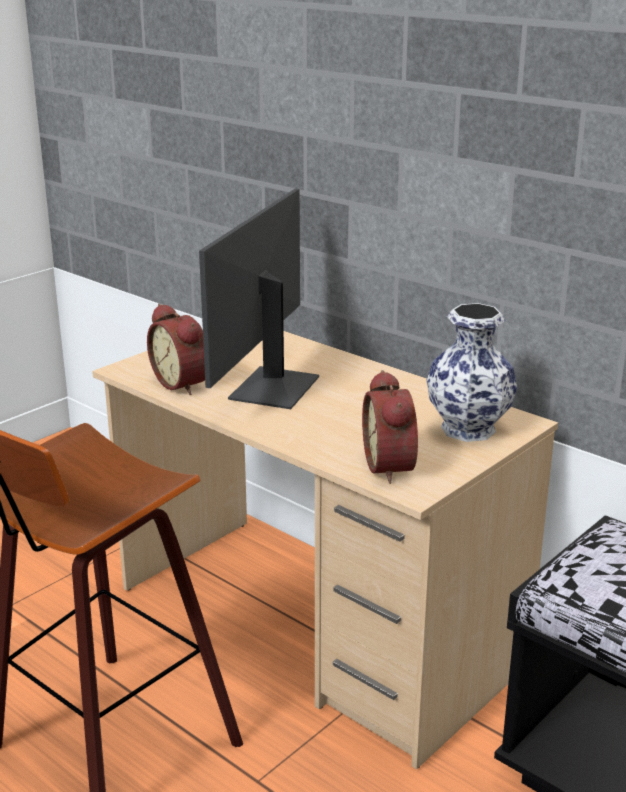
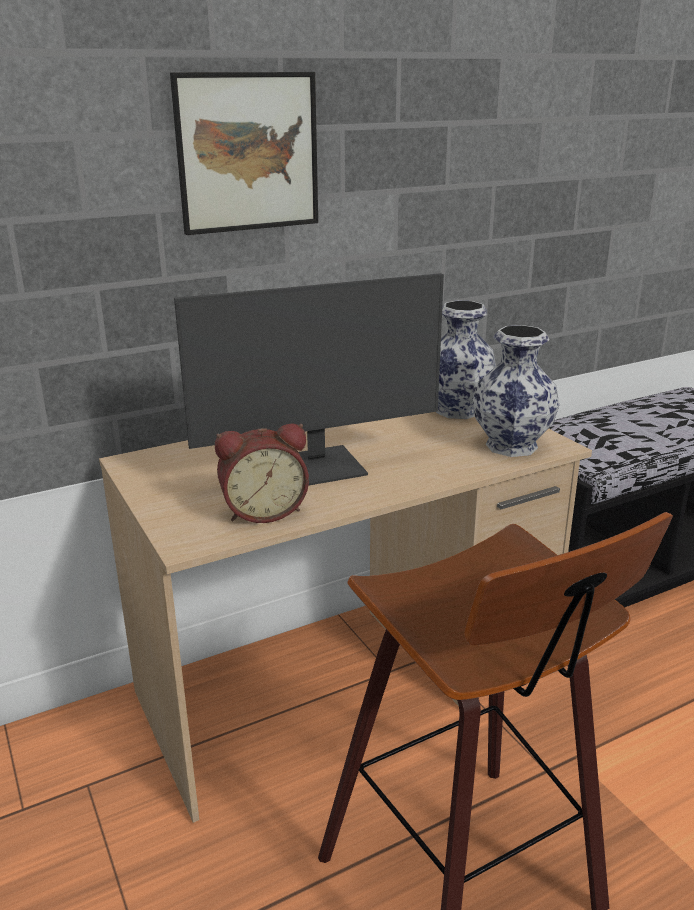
camera: 70 degrees left, 0 degrees up
(271, 387) = (315, 468): monitor -> monitor turned 60 degrees counterclockwise
(367, 100) = (248, 153): none -> picture
(393, 467) = (513, 446): alarm clock -> vase

